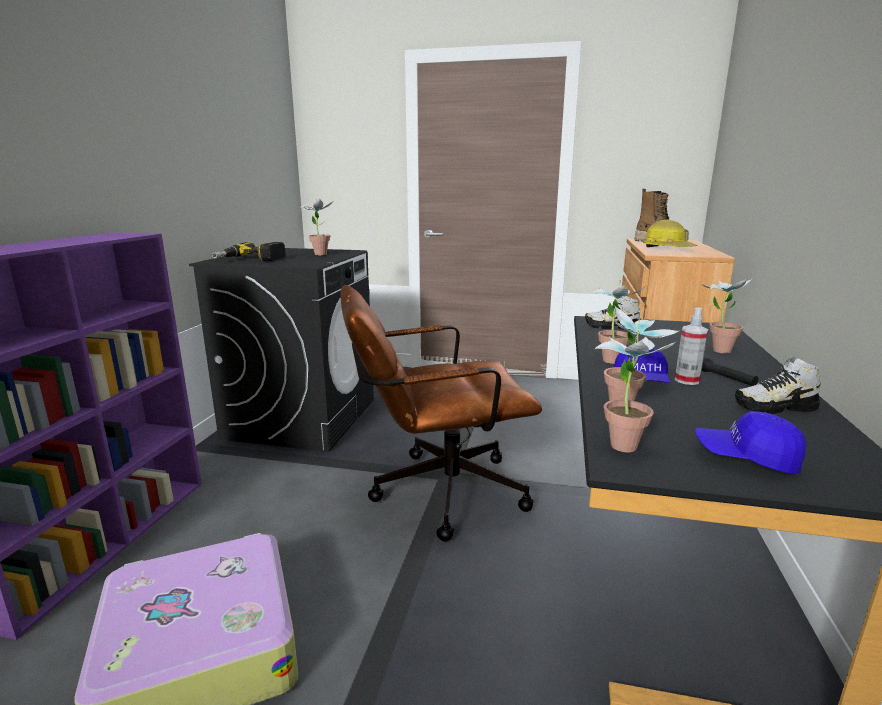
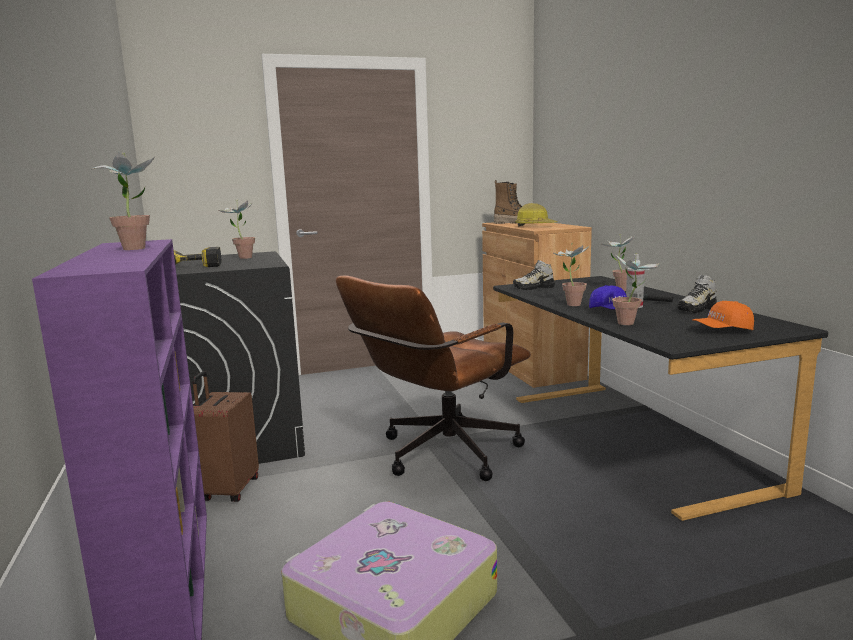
camera: 30 degrees left, 5 degrees down
(241, 466) = (228, 490): none -> brown suitcase
(623, 441) = (658, 336): potted plant -> potted plant (136, 248)
(746, 458) = (722, 330): blue cap -> orange cap

